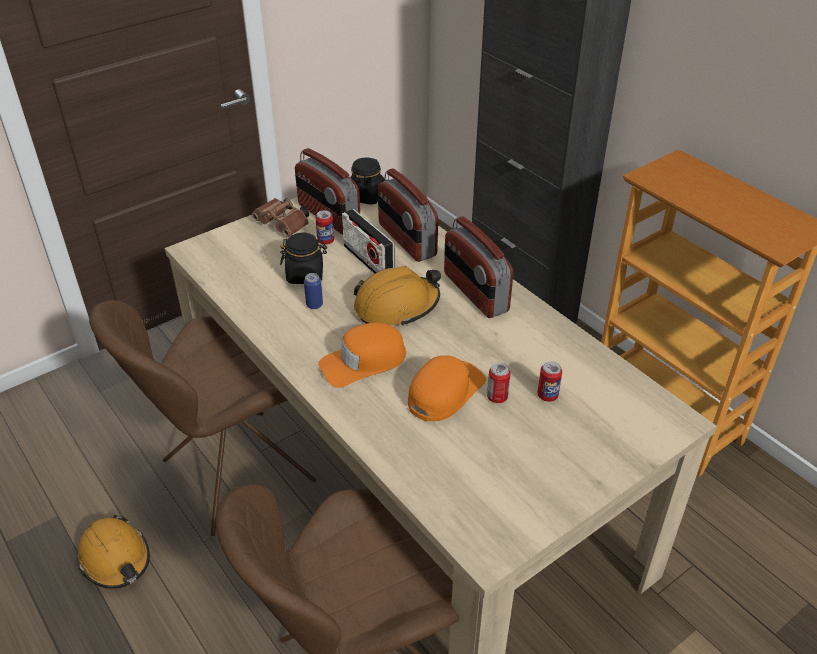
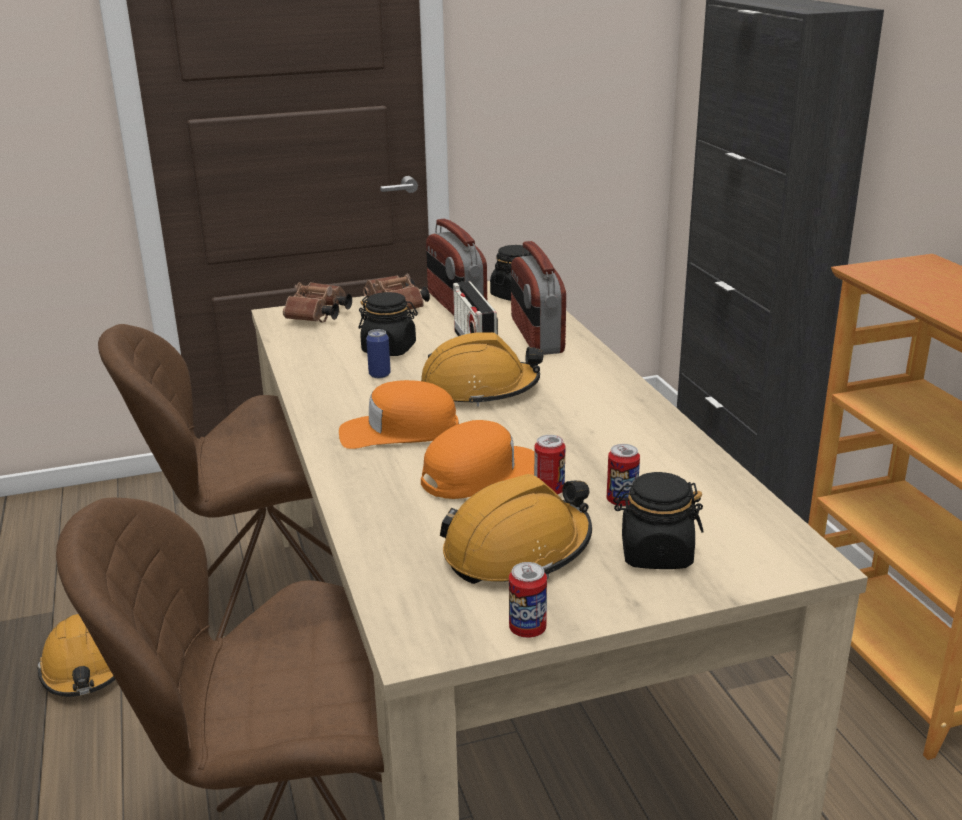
camera: 20 degrees right, 15 degrees down
(226, 247) = (318, 317): none -> brown binoculars
(325, 241) = (436, 325): can -> can (527, 629)
(475, 293) = (590, 391): radio -> none
(505, 456) = (517, 550): none -> orange hard hat
(590, 438) = (655, 554): none -> black jar

